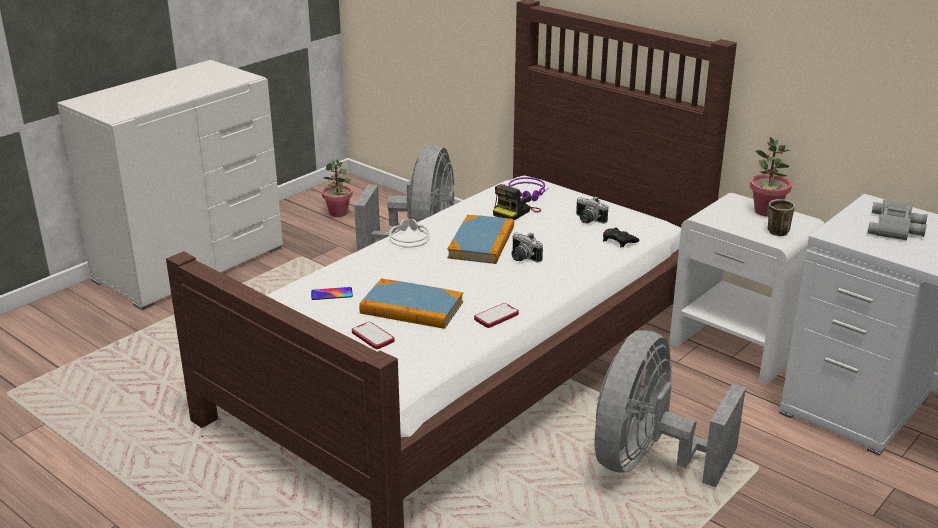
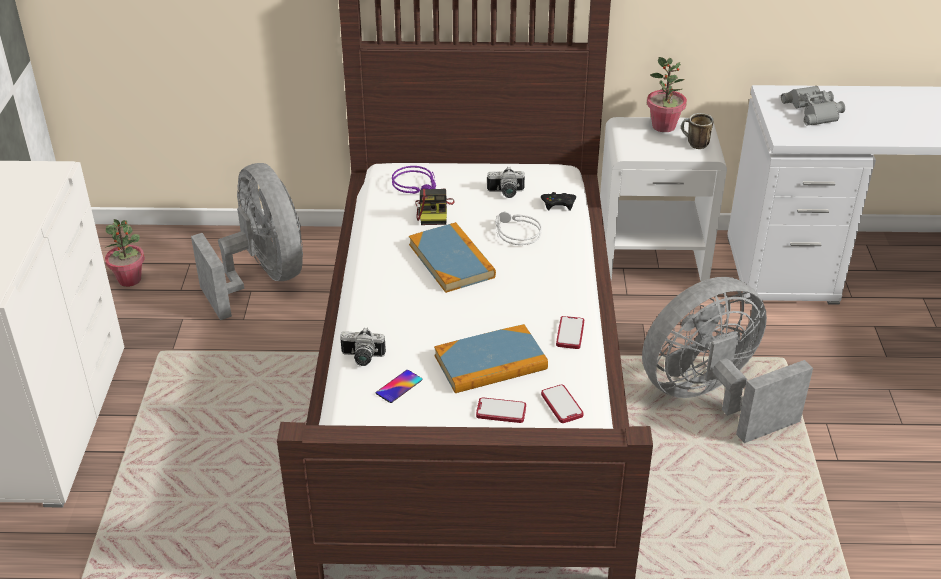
camera: 40 degrees left, 10 degrees up
(407, 238) = (379, 288): grey headphones -> grey headphones (515, 233)
(420, 353) = (562, 405): none -> phone
(522, 258) = (507, 260): camera -> camera (362, 358)
(648, 461) = (711, 398): grey fan -> grey fan turned 75 degrees clockwise

